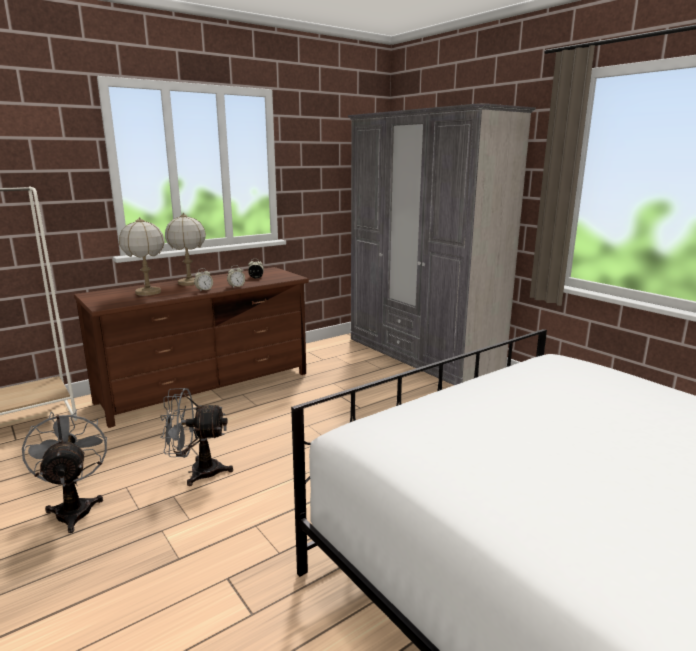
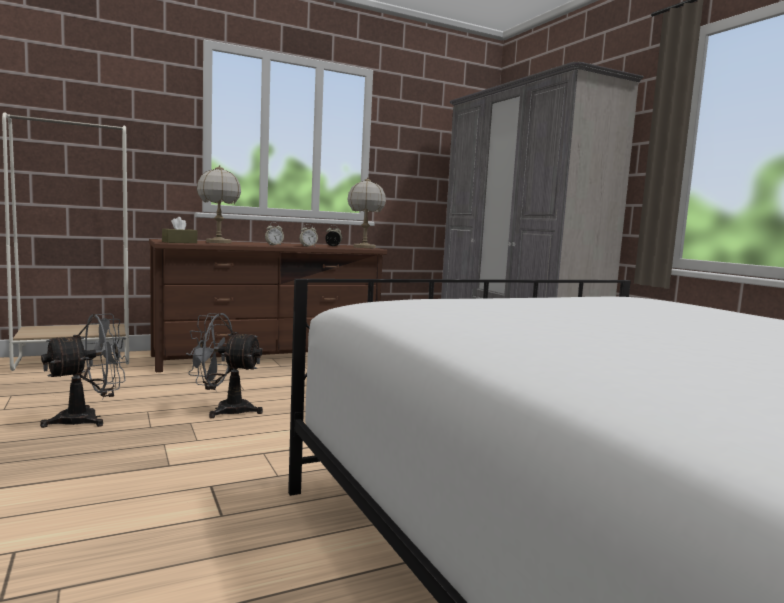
camera: 10 degrees right, 10 degrees down
(74, 508) = (88, 419): grey fan -> grey fan turned 60 degrees clockwise
(114, 304) = (179, 242): none -> brown tissue box
(190, 283) = (264, 243): table lamp -> table lamp (364, 247)

